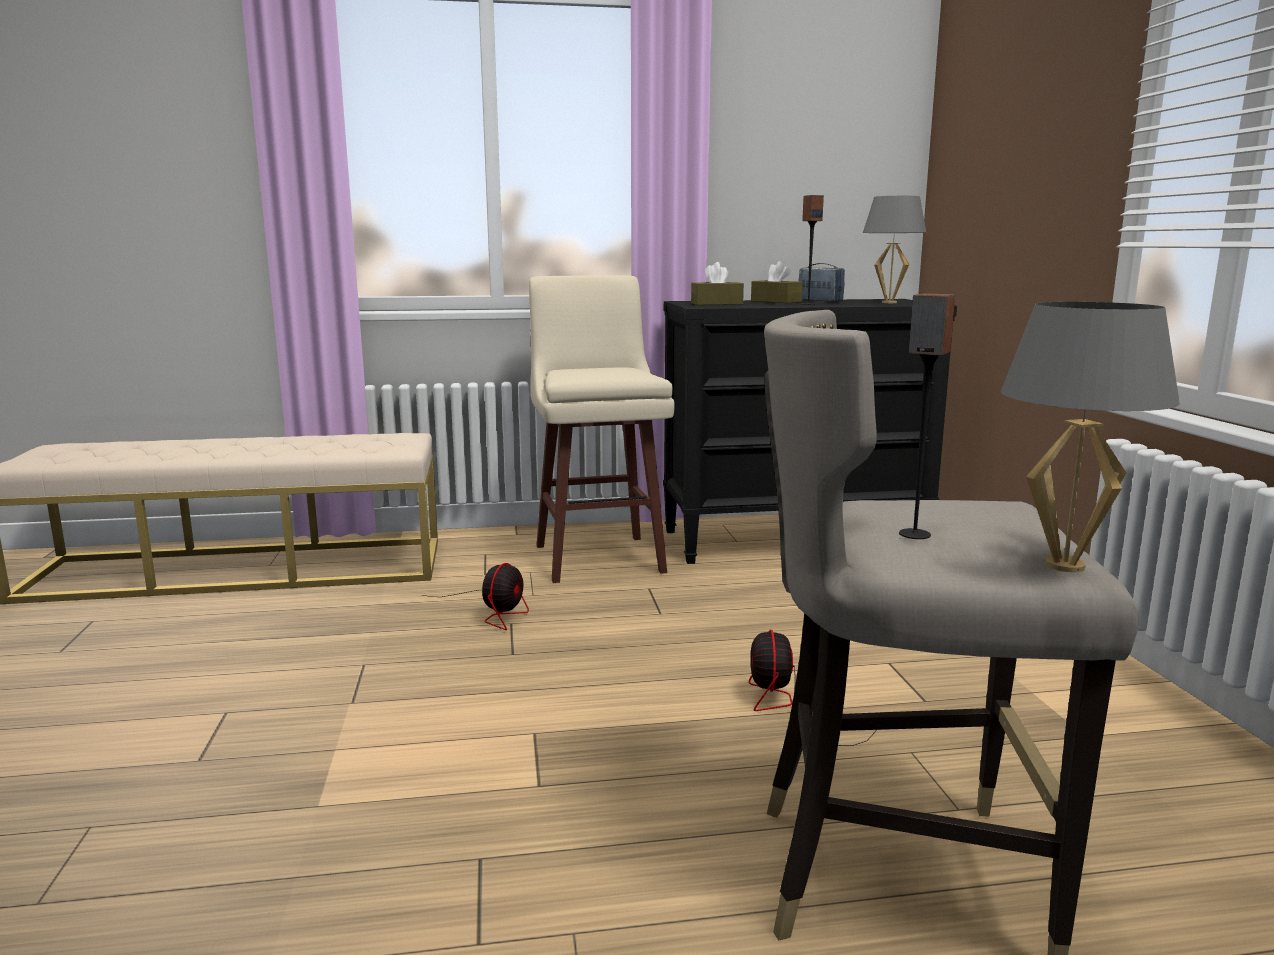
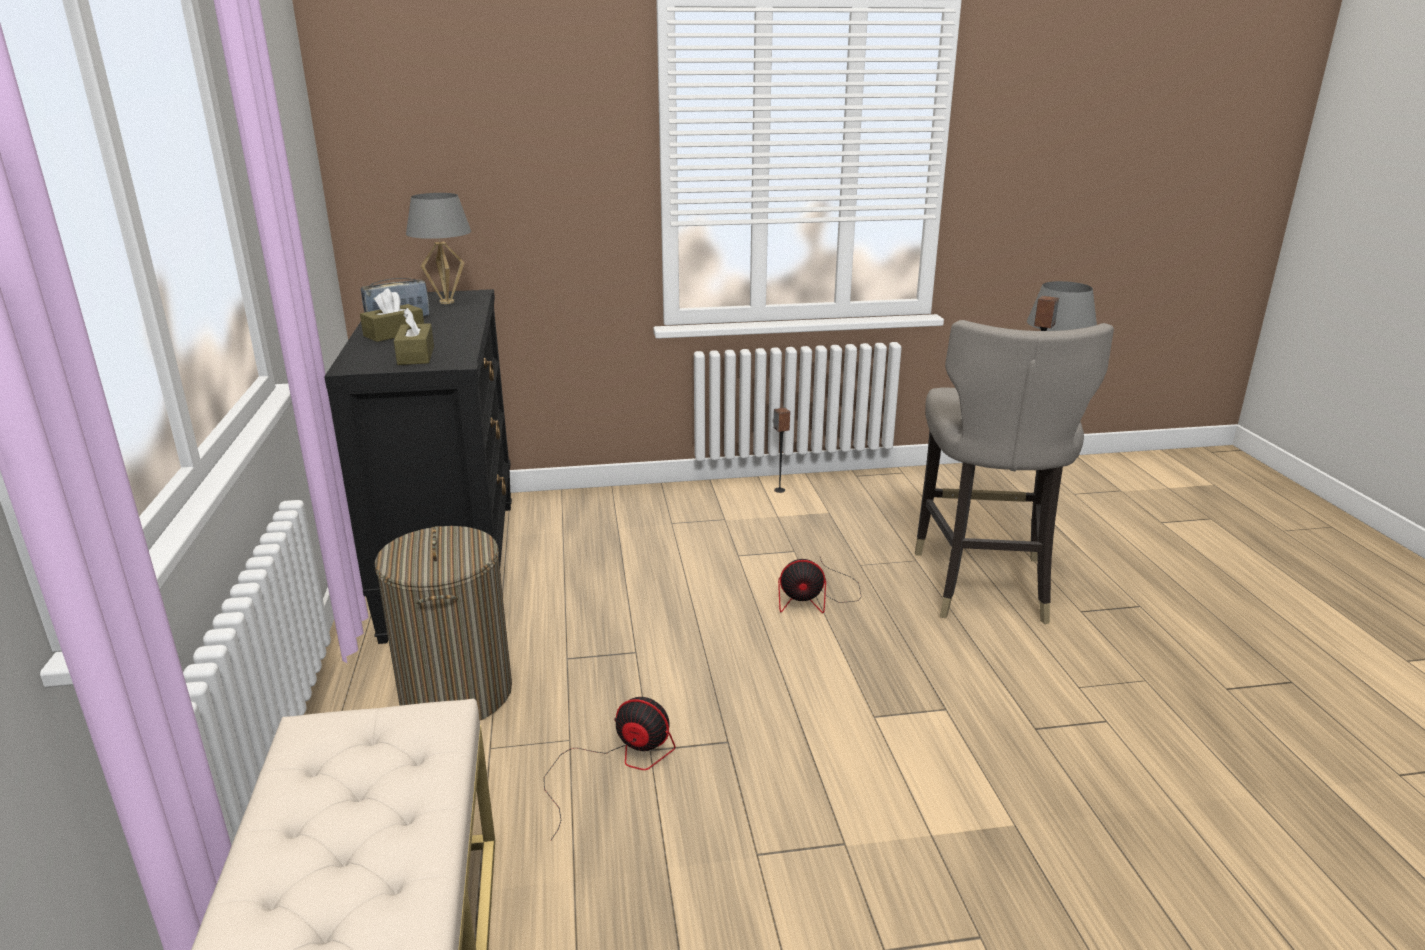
camera: 90 degrees left, 10 degrees up
(599, 557) = (456, 694): beige stool -> laundry basket
(808, 304) = (448, 326): speaker -> speaker (779, 490)

